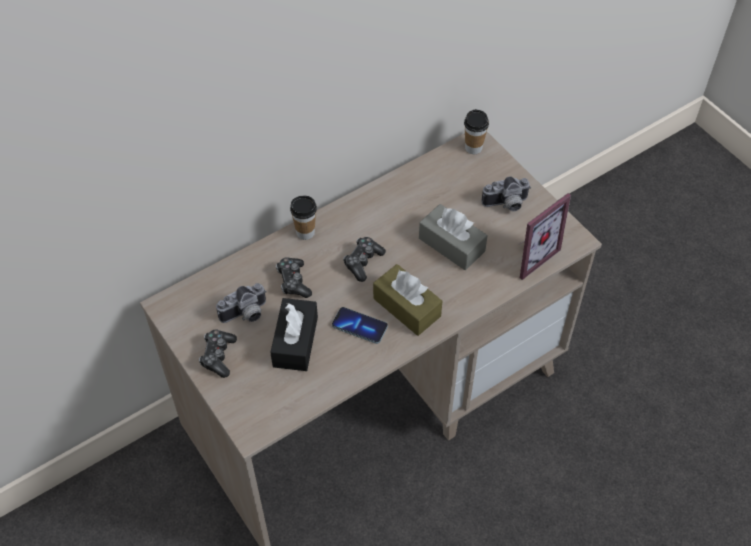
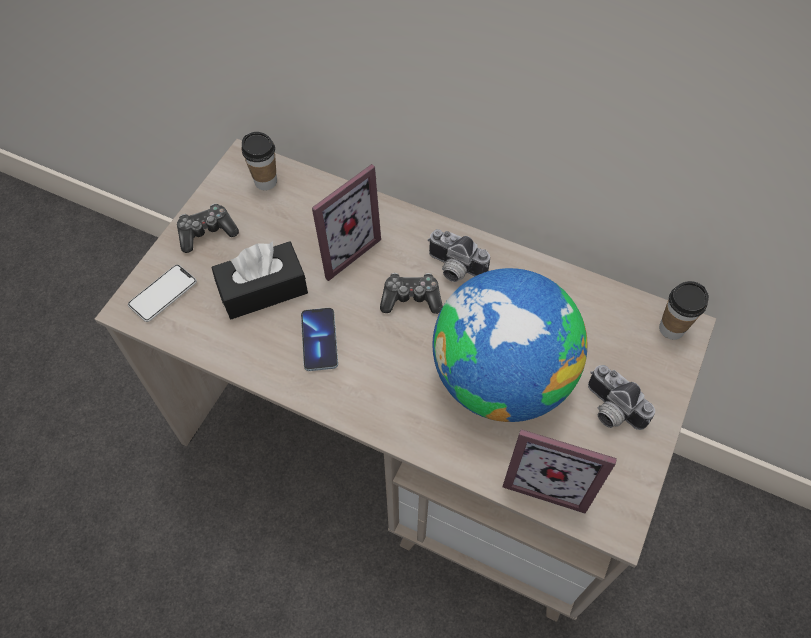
camera: 60 degrees right, 5 degrees up
(246, 315) = (272, 229): camera -> camera (453, 269)
(254, 404) = (163, 293): none -> phone
(293, 281) = (341, 248): game controller -> picture frame
(305, 232) = (414, 225): cup -> cup (265, 182)
(407, 307) = (375, 375): brown tissue box -> none
(451, 245) = (500, 378): grey tissue box -> globe

